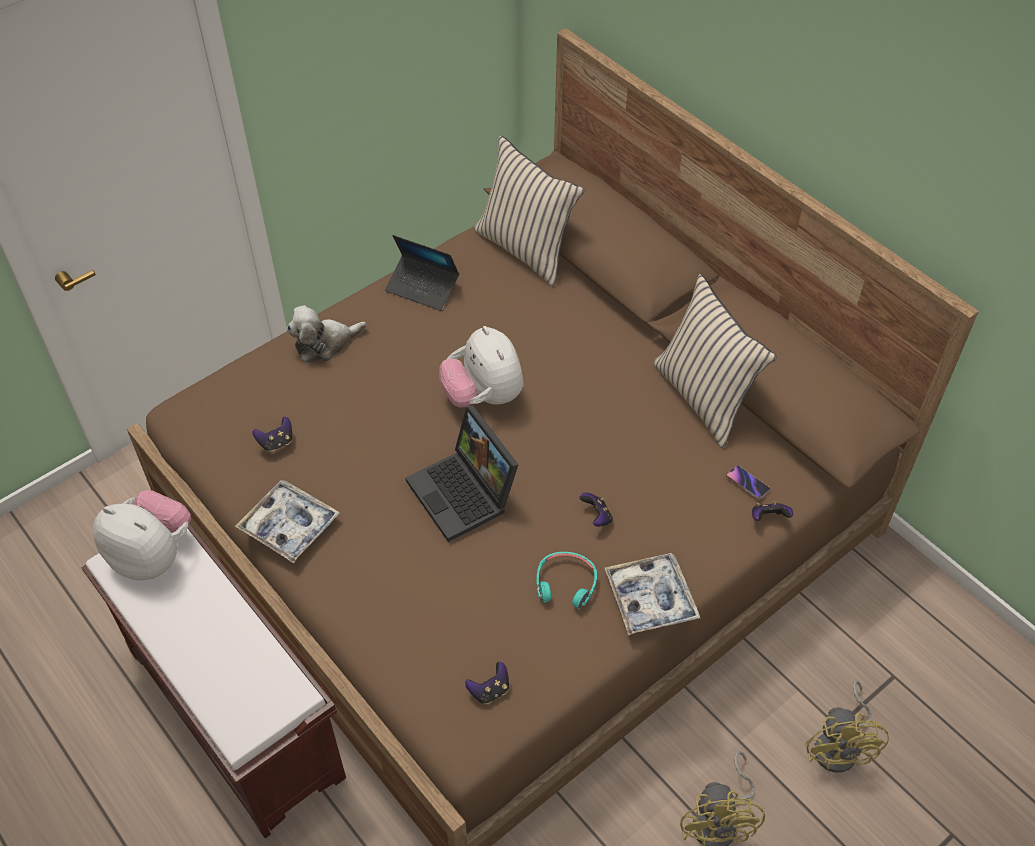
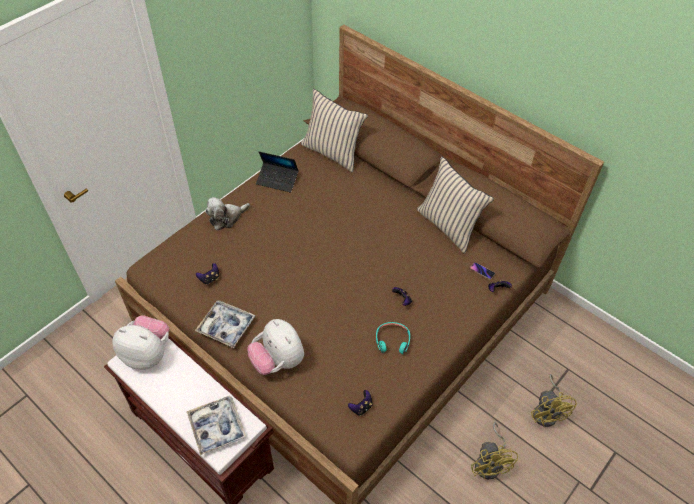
camera: 10 degrees left, 0 degrees up
(465, 494) = (325, 296): laptop -> none
(483, 396) = (325, 239): plush toy -> plush toy (278, 361)
(650, 599) = (441, 343): tray -> tray (217, 427)

